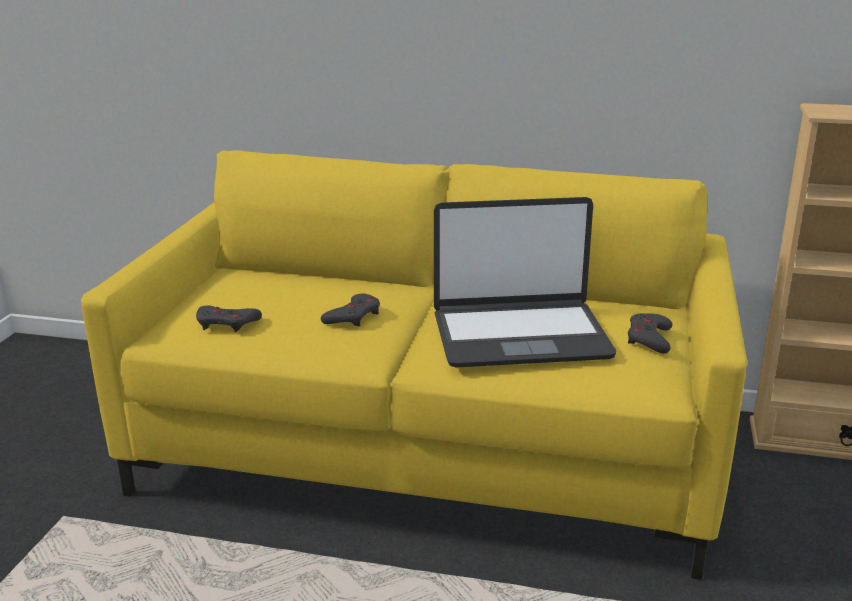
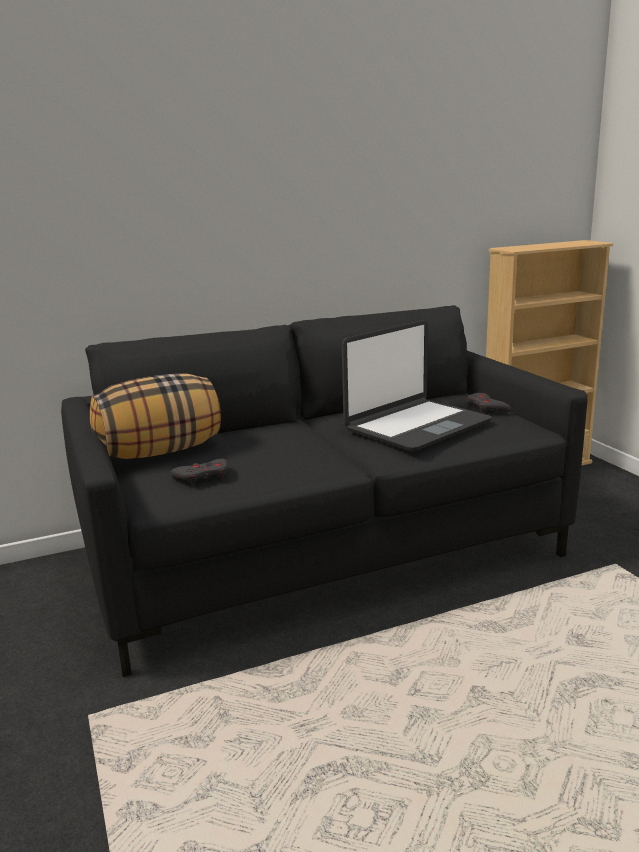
camera: 35 degrees left, 5 degrees down
(243, 282) = (160, 451): none -> pillow
(353, 316) = (290, 446): grey game controller -> none
(428, 453) = (324, 554): yellow sofa -> black sofa

